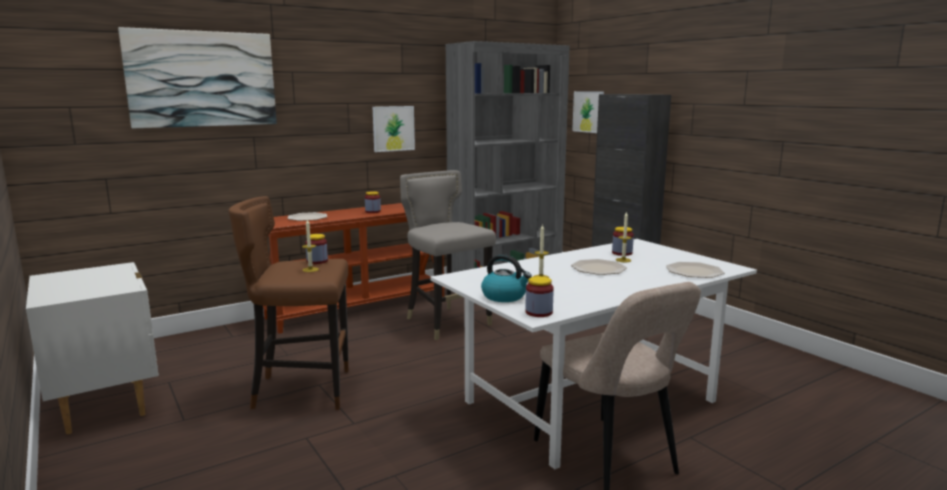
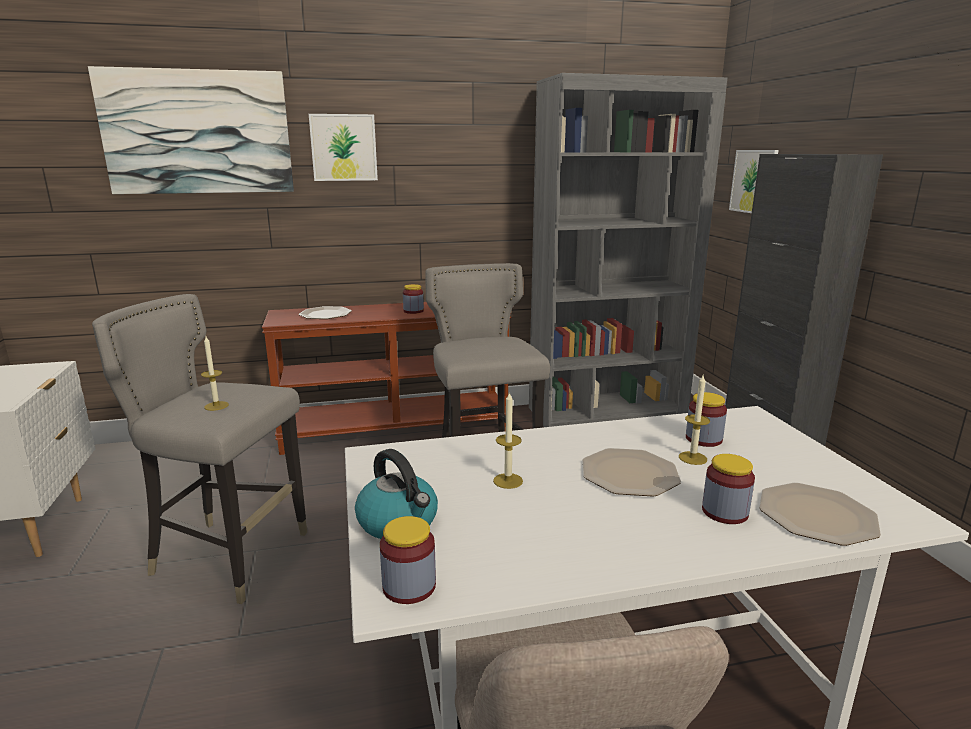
camera: 20 degrees right, 5 degrees up
(302, 390) = (228, 556): brown stool -> grey stool
(317, 261) = (245, 390): jar -> jar (725, 512)
(393, 128) = (457, 200): picture -> picture (343, 147)

